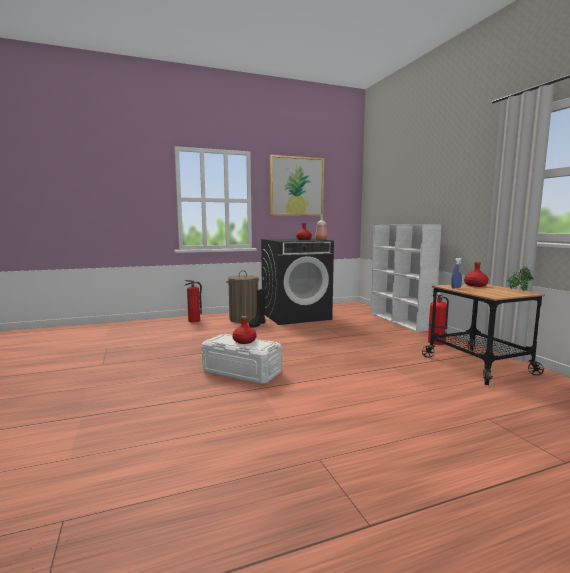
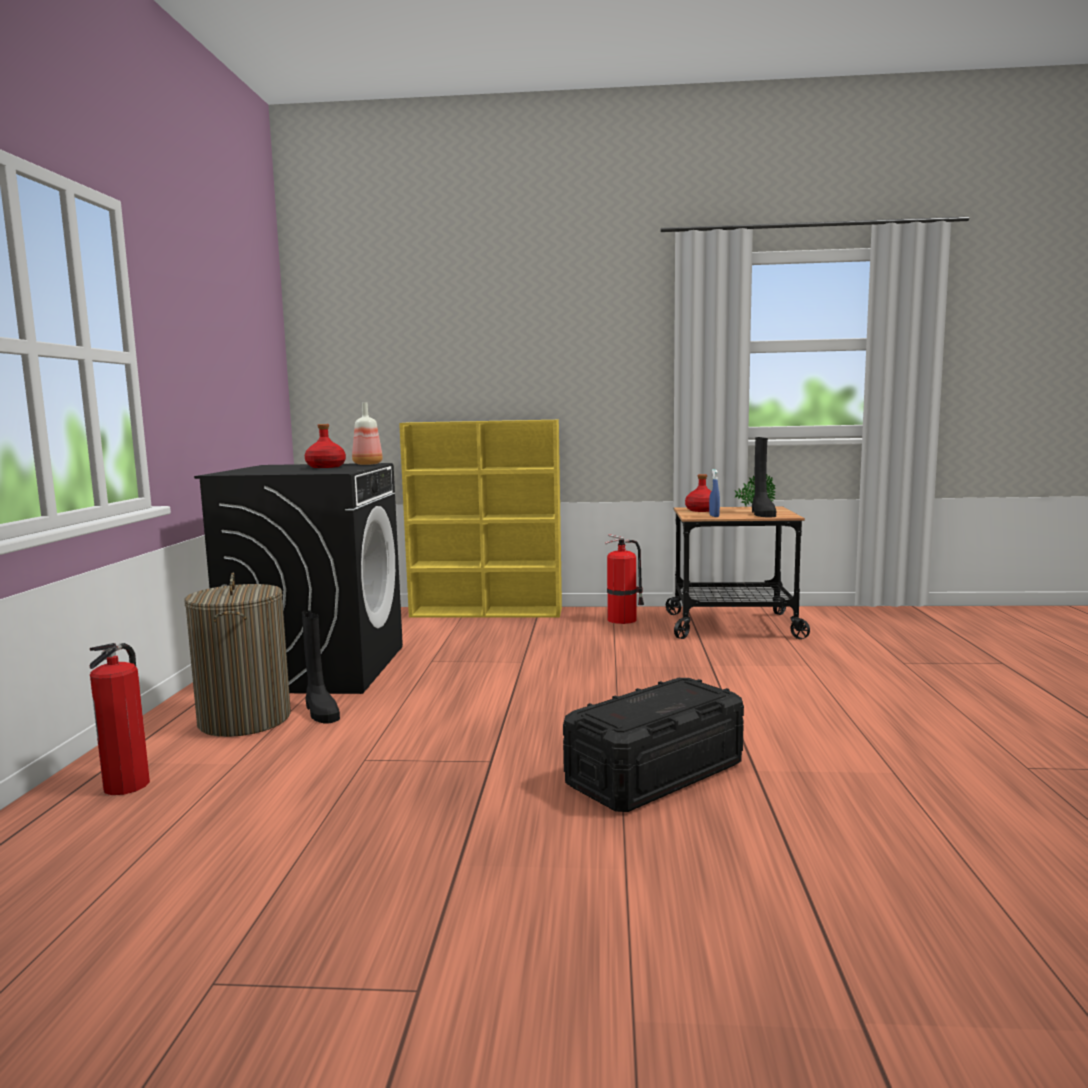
camera: 65 degrees left, 0 degrees up
(241, 372) = (654, 774): white storage box -> black storage box
(244, 341) = (655, 700): red bottle -> none
(296, 186) = (206, 324): picture -> none
(400, 321) = (488, 612): white bookcase -> yellow bookcase
(489, 292) = (762, 514): none -> black boot

